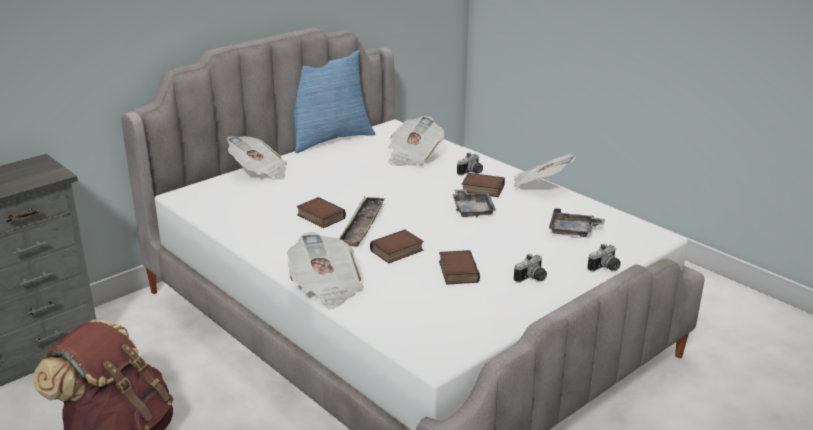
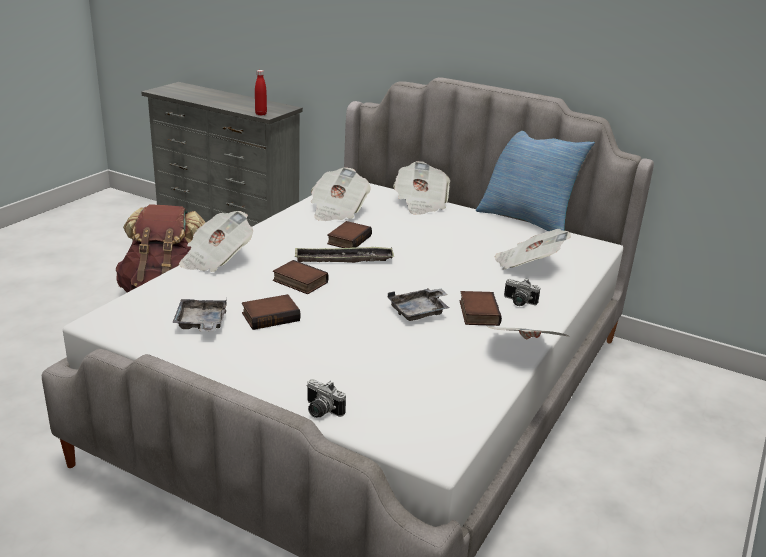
camera: 70 degrees right, 0 degrees up
(49, 177) = (261, 114): none -> red bottle
(247, 212) = (337, 211): none -> newspaper
(532, 278) = (273, 361): camera -> none
(573, 231) = (408, 382): grey tray -> grey tray (201, 323)

